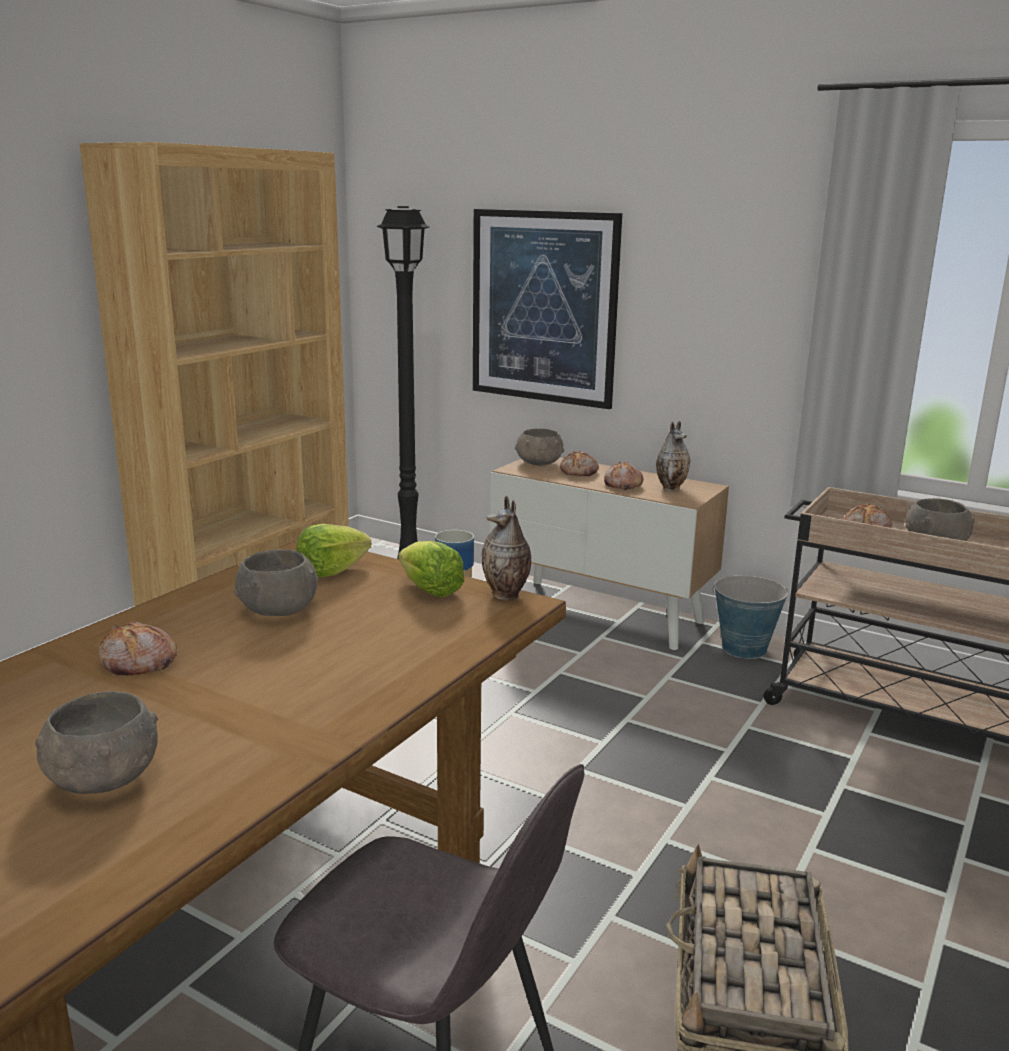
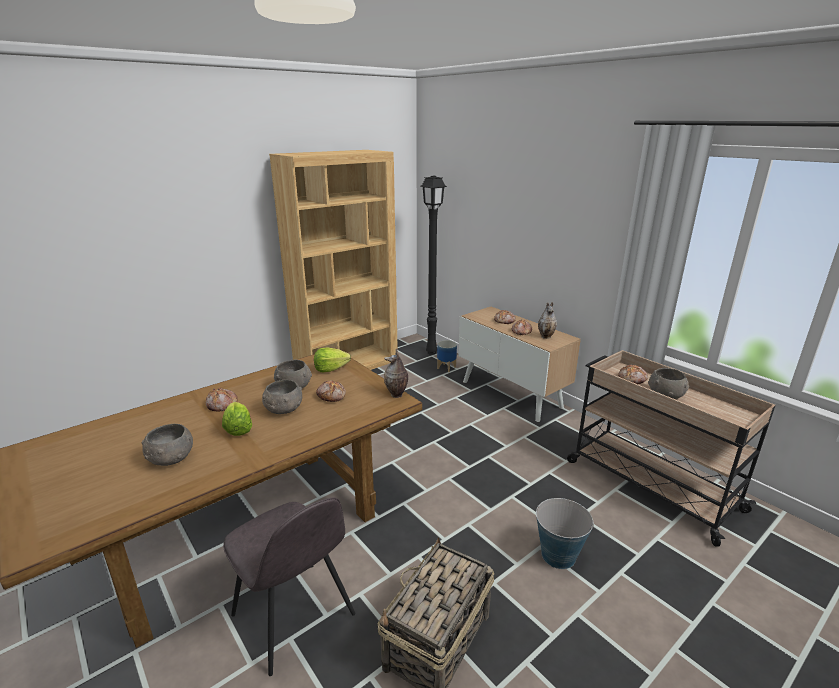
camera: 20 degrees right, 5 degrees up
(376, 613) = (331, 396): none -> bread
(429, 590) = (364, 386): lettuce -> lettuce (238, 429)
(539, 463) = (488, 313): grey bowl -> grey bowl (283, 409)
(543, 307) = (498, 232): picture -> none
(743, 648) = (576, 427): bucket -> bucket (558, 555)

